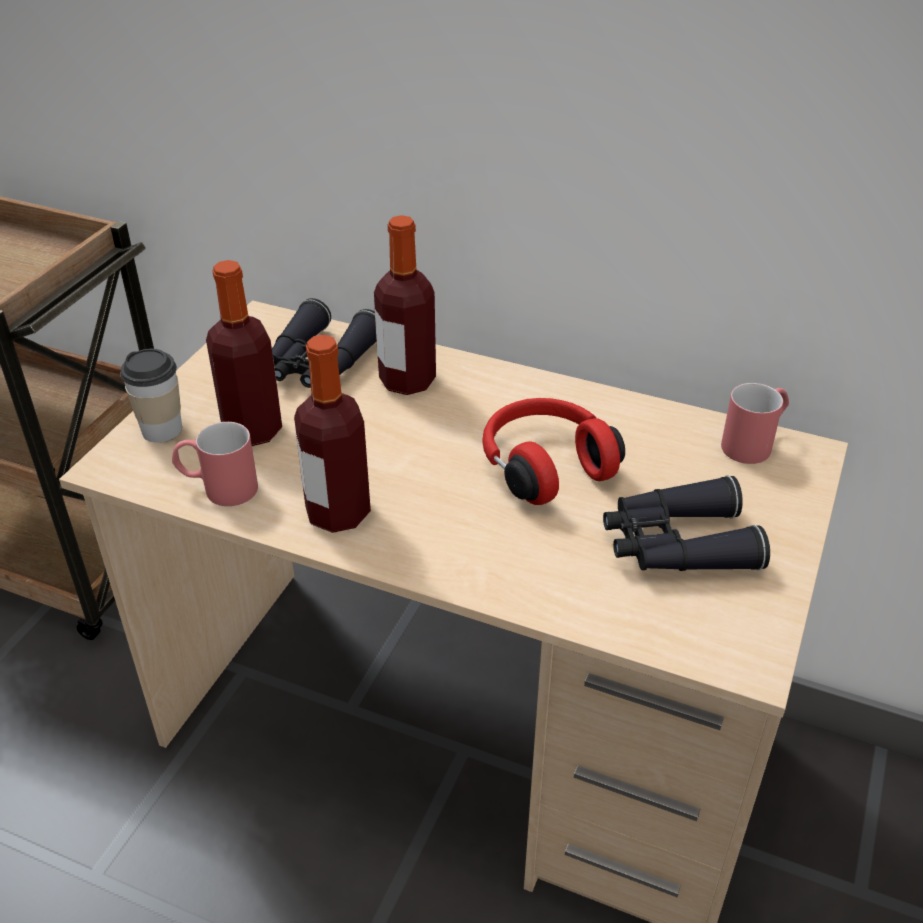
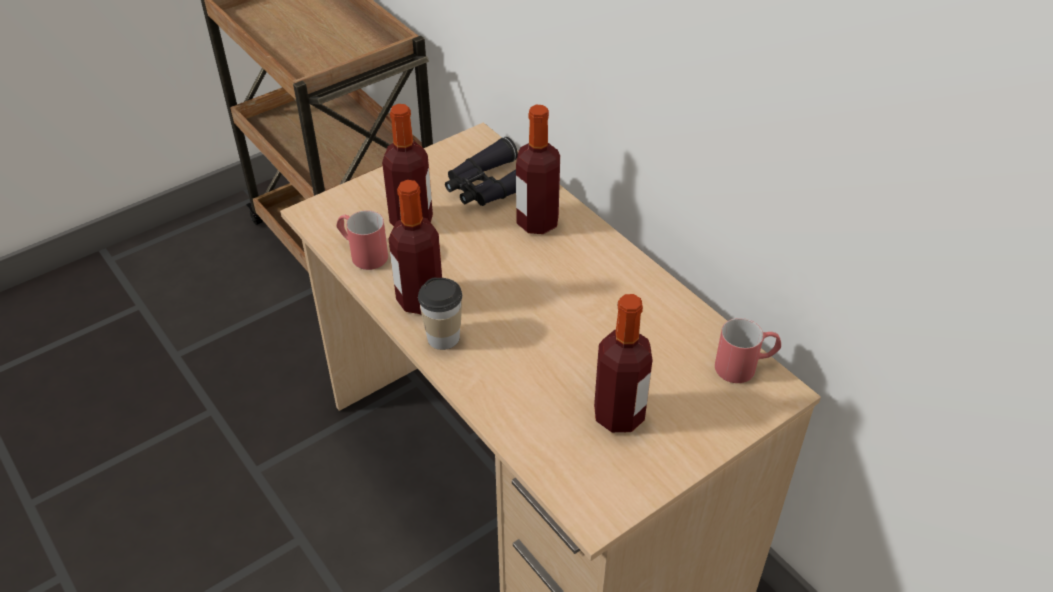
camera: 30 degrees right, 5 degrees up
(162, 430) = (359, 199): cup -> cup (443, 337)
(544, 465) = (578, 321): red headphones -> none
(676, 544) = (619, 415): black binoculars -> bottle

